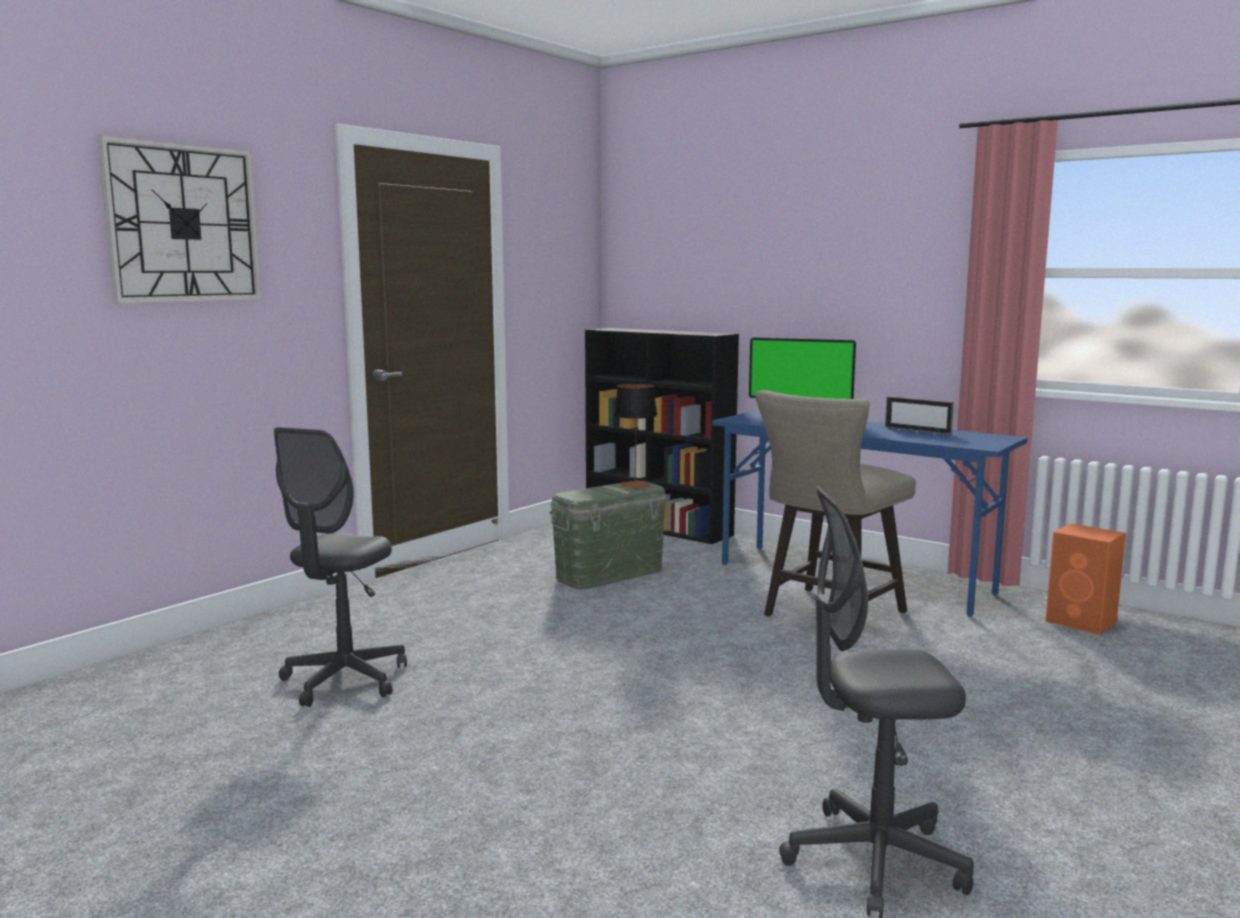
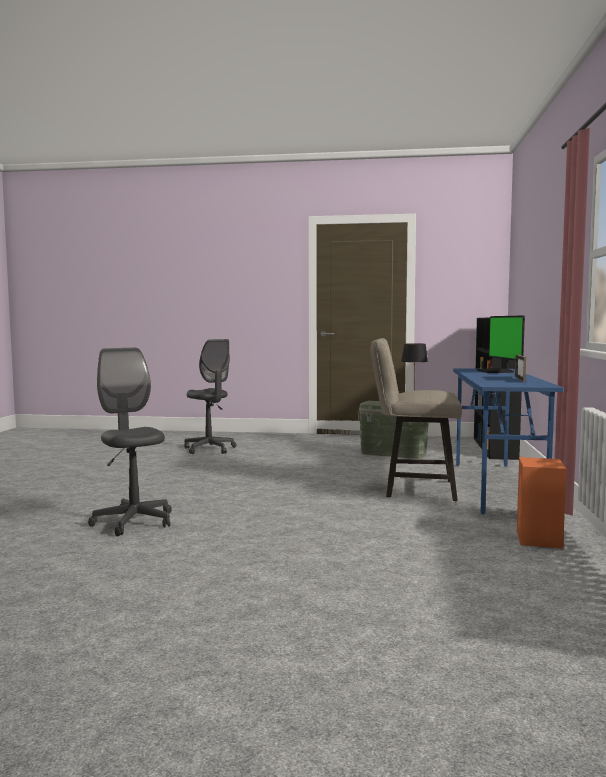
camera: 60 degrees right, 5 degrees down
(183, 224) = (232, 265): wall clock -> none
(345, 680) = (209, 449): grey office chair -> grey office chair turned 120 degrees counterclockwise

